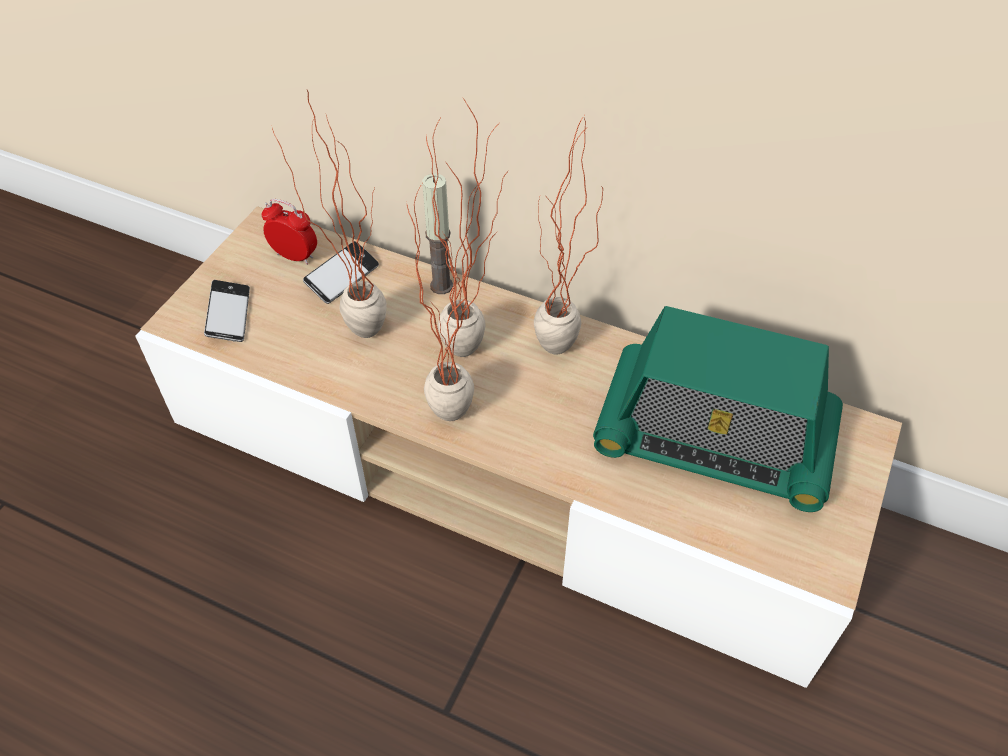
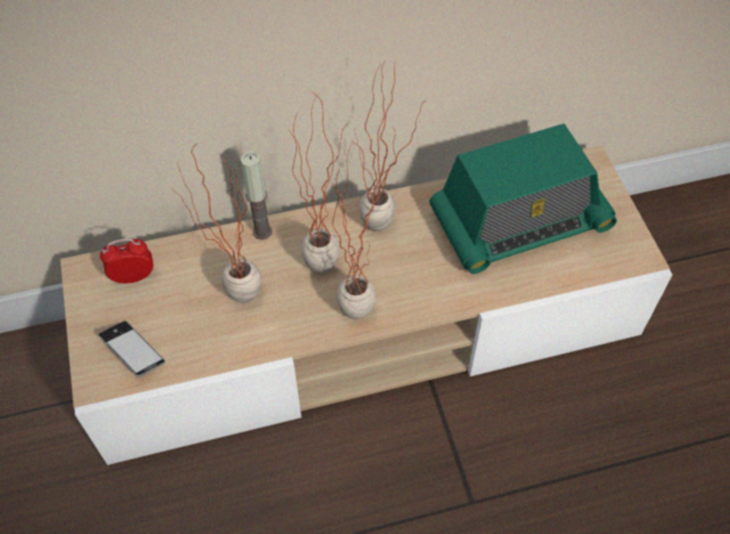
camera: 40 degrees left, 5 degrees up
(342, 277) = (186, 270): phone -> none

